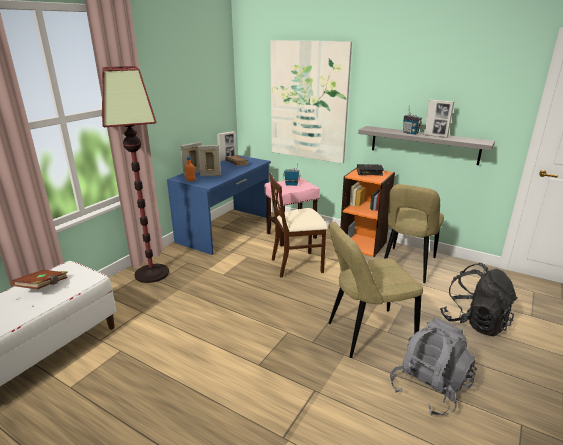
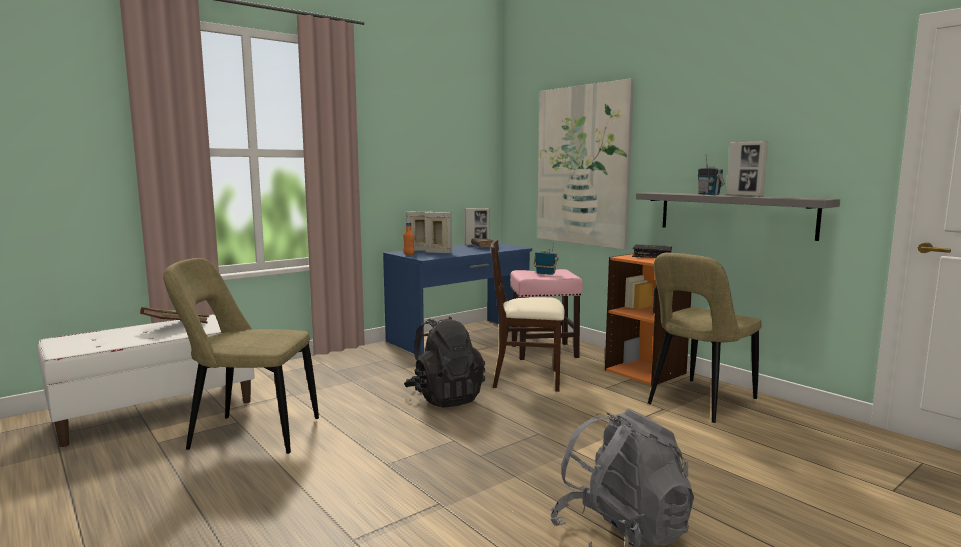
camera: 20 degrees right, 15 degrees down
(152, 273) = (335, 363): floor lamp -> none
(366, 334) = (569, 461): beige chair -> beige chair (249, 434)
(474, 322) = (769, 479): black backpack -> black backpack (445, 397)

